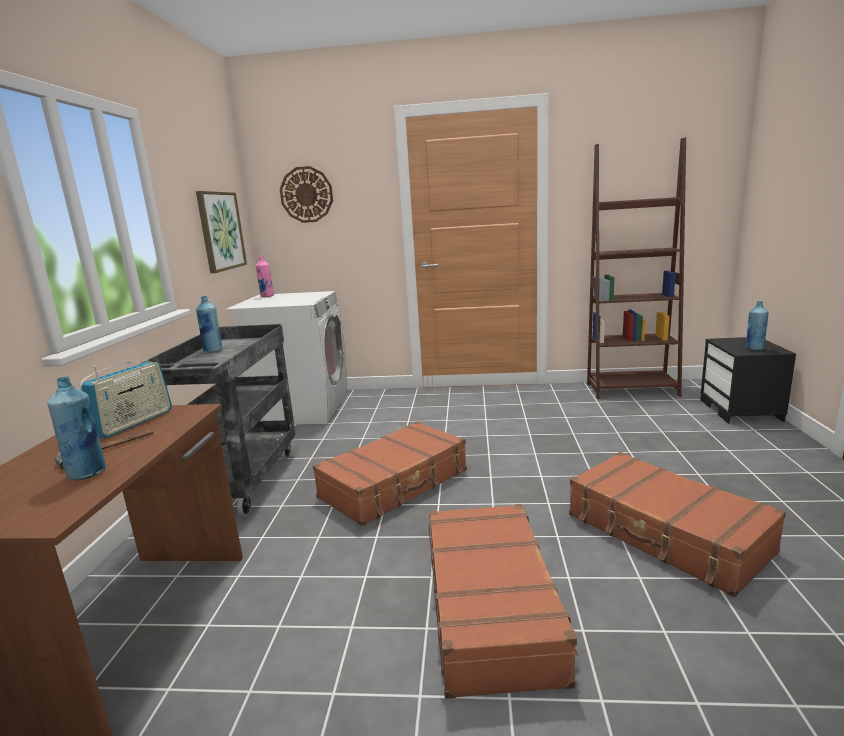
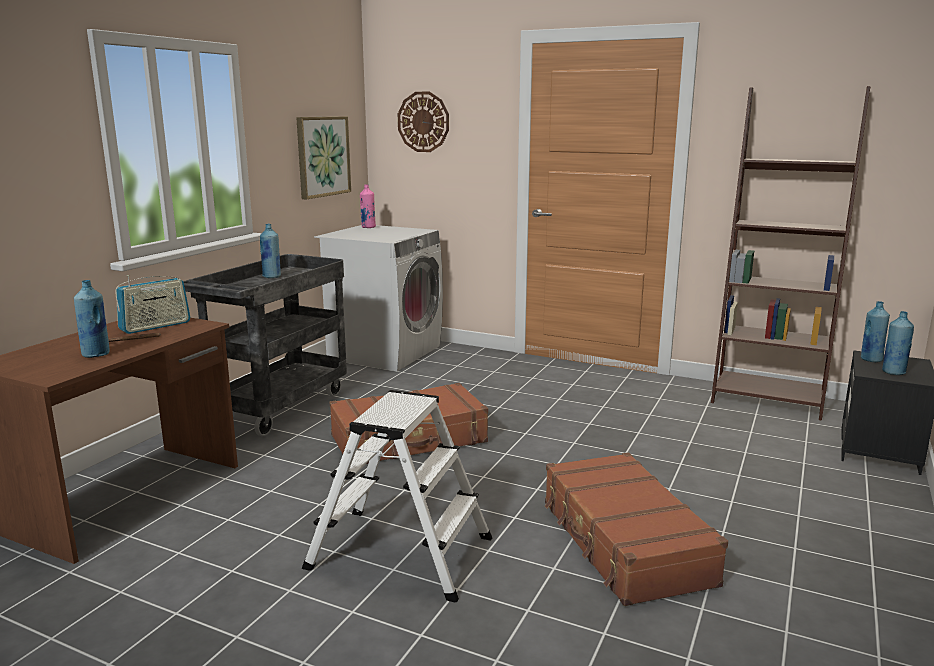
camera: 20 degrees right, 0 degrees up
(492, 607) = (400, 552): brown suitcase -> white step ladder
(727, 343) = (871, 359): none -> blue bottle

